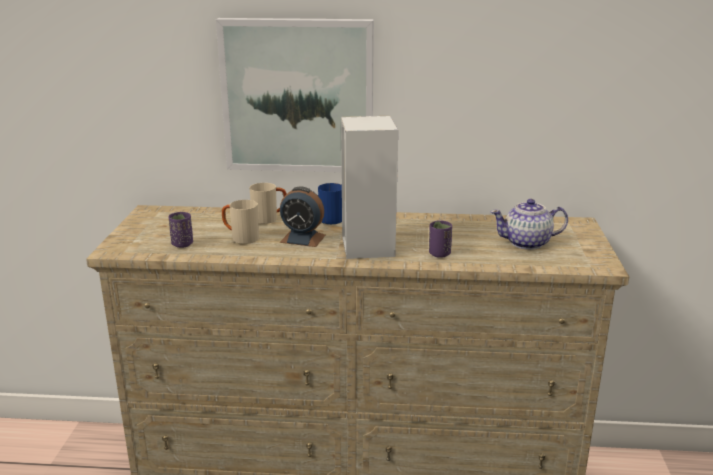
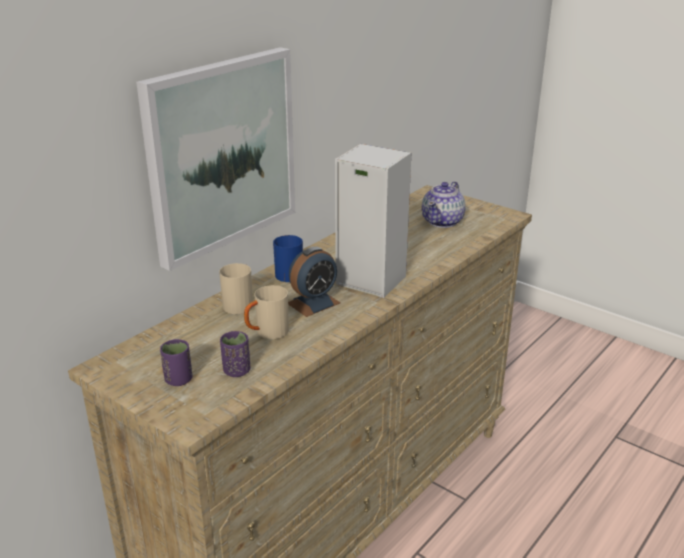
camera: 55 degrees left, 5 degrees up
(439, 254) = (422, 258): purple cup -> purple cup (178, 380)

